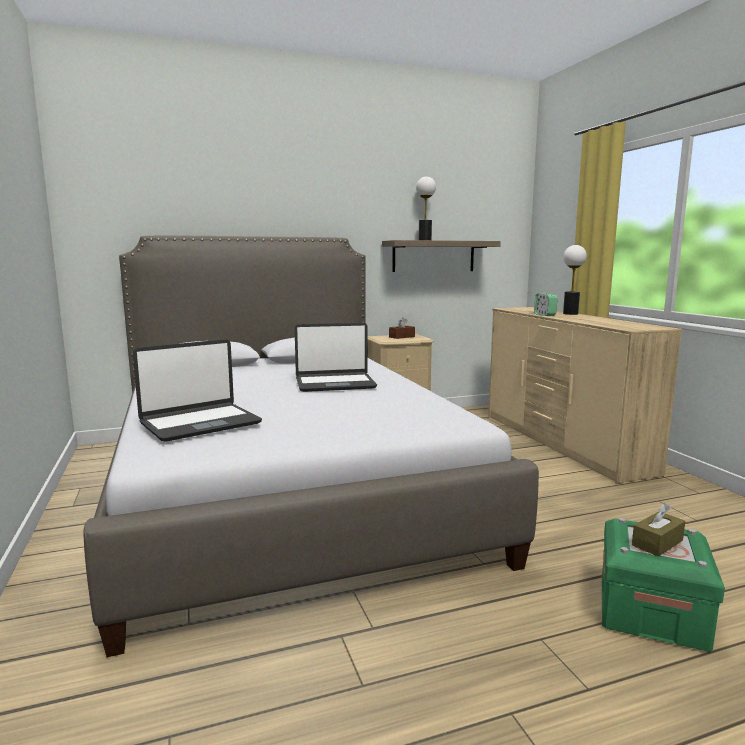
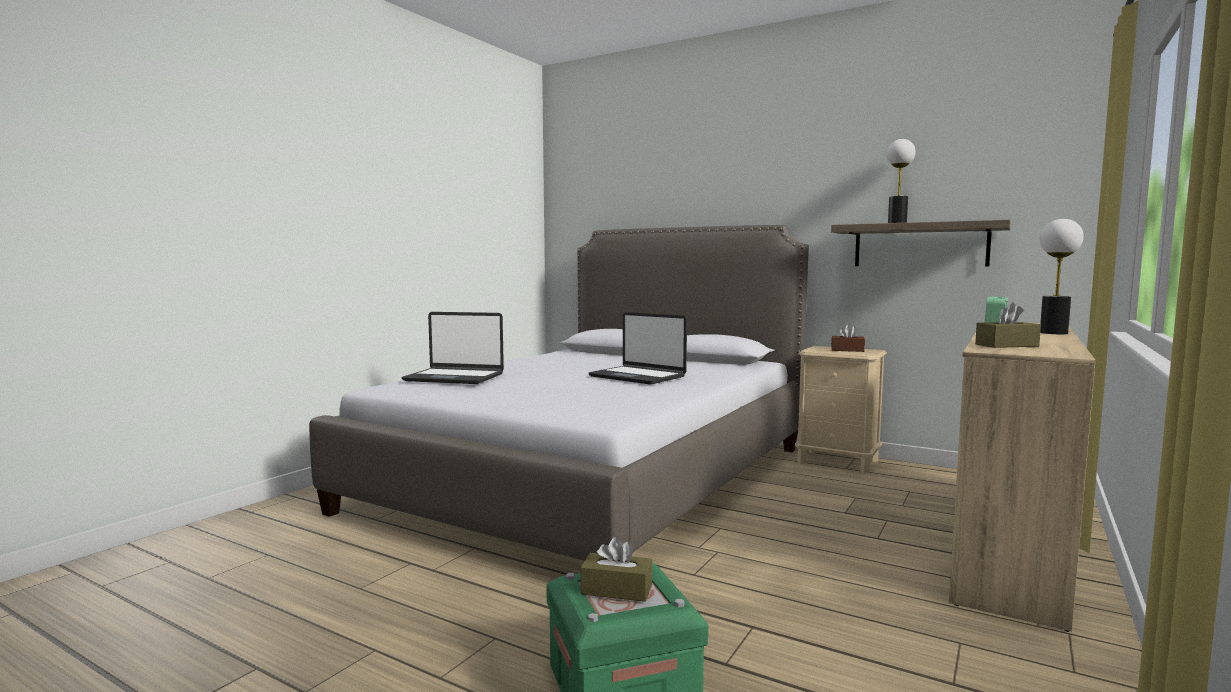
camera: 50 degrees right, 5 degrees down
(614, 324) = (1006, 345): none -> brown tissue box

